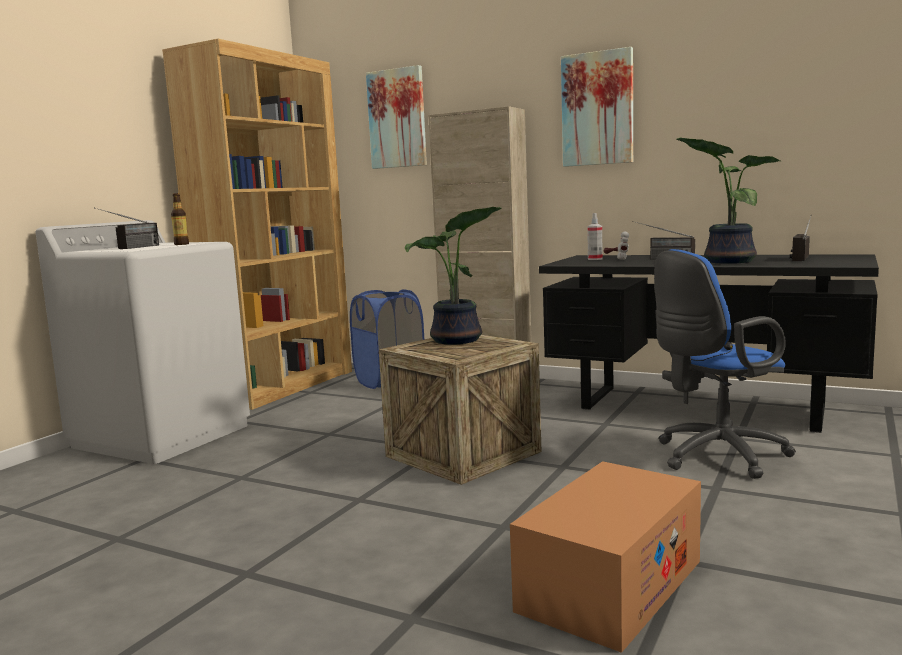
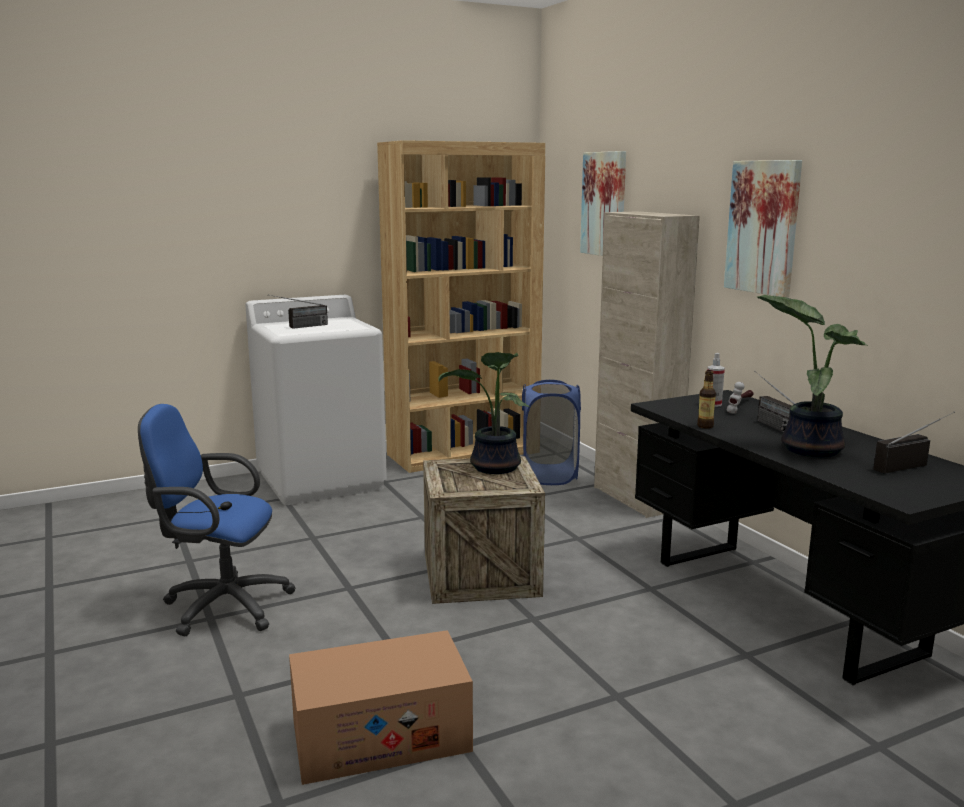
camera: 35 degrees right, 5 degrees up
(181, 244) = (338, 327): bottle -> bottle (705, 426)
(715, 457) = (681, 665): blue office chair -> blue office chair (221, 606)

